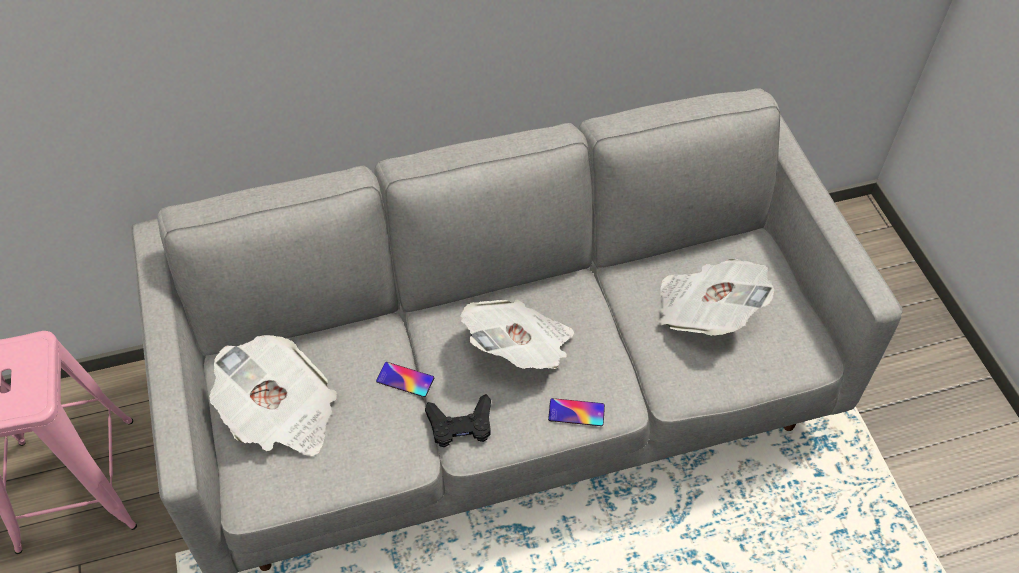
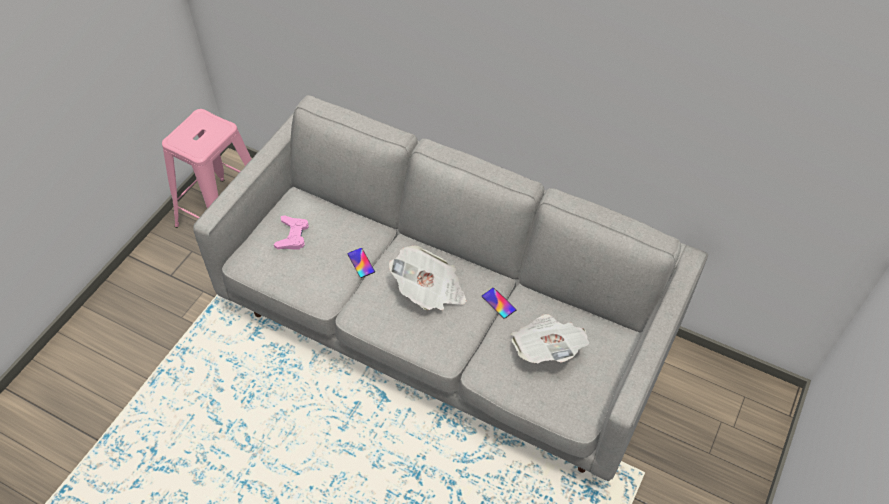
camera: 45 degrees right, 0 degrees up
(281, 414) = (292, 236): newspaper -> pink game controller
(460, 425) = (361, 303): black game controller -> none
(576, 412) = (420, 342): phone -> phone (498, 303)

